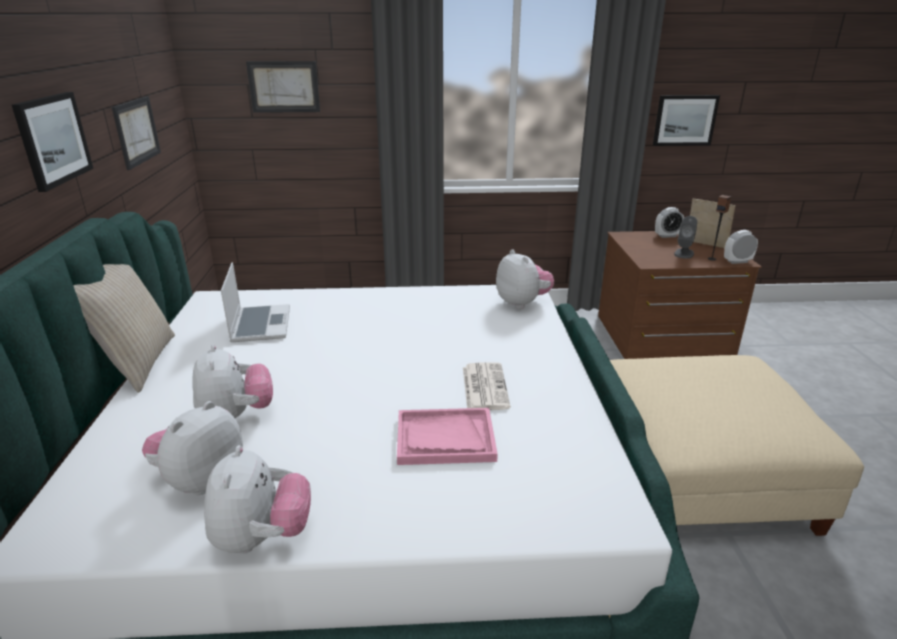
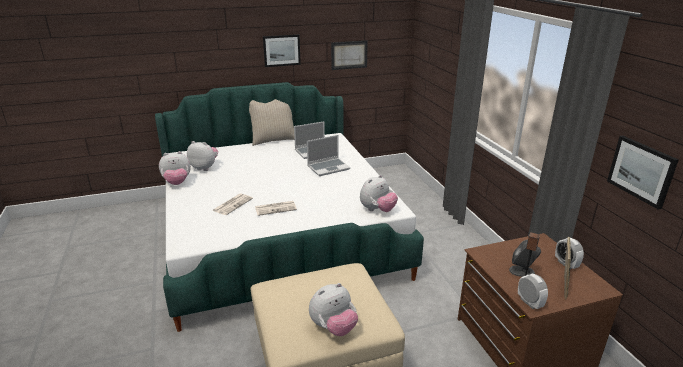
camera: 75 degrees right, 0 degrees up
(236, 417) = (241, 164): plush toy -> plush toy (333, 328)
(284, 87) = (438, 49): picture -> none
(347, 320) = (328, 167): none -> laptop
(445, 438) = (233, 204): pink tray -> newspaper

